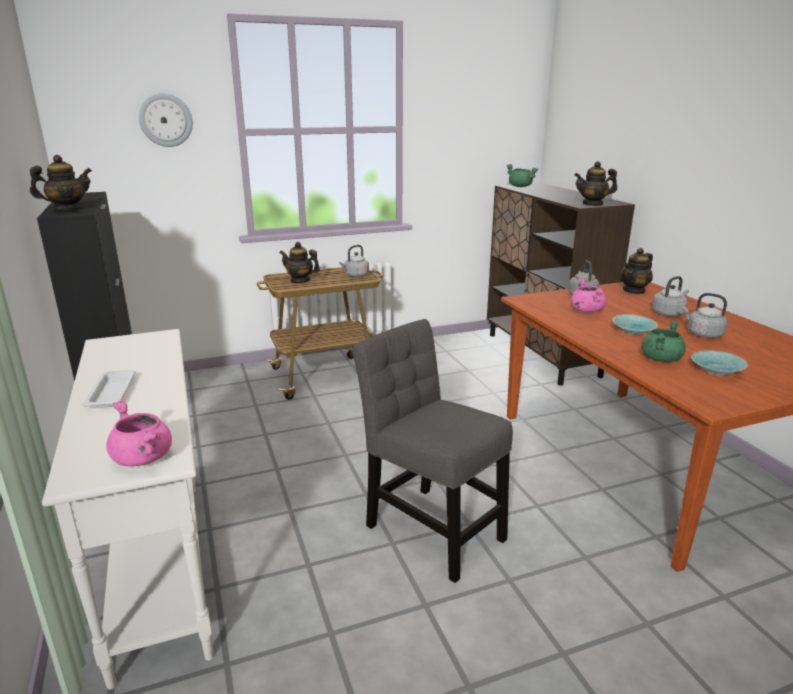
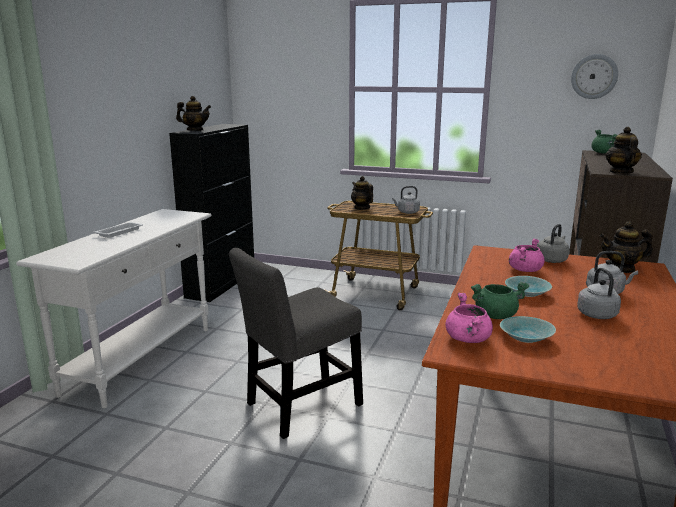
camera: 40 degrees right, 5 degrees down
(144, 458) = (72, 259): pink cooking pot -> pink cooking pot (468, 339)
(166, 120) = (301, 78): wall clock -> wall clock (594, 76)
(430, 528) = (299, 407): grey chair -> grey chair turned 120 degrees counterclockwise
(593, 204) = (620, 172): teapot -> teapot turned 60 degrees clockwise

